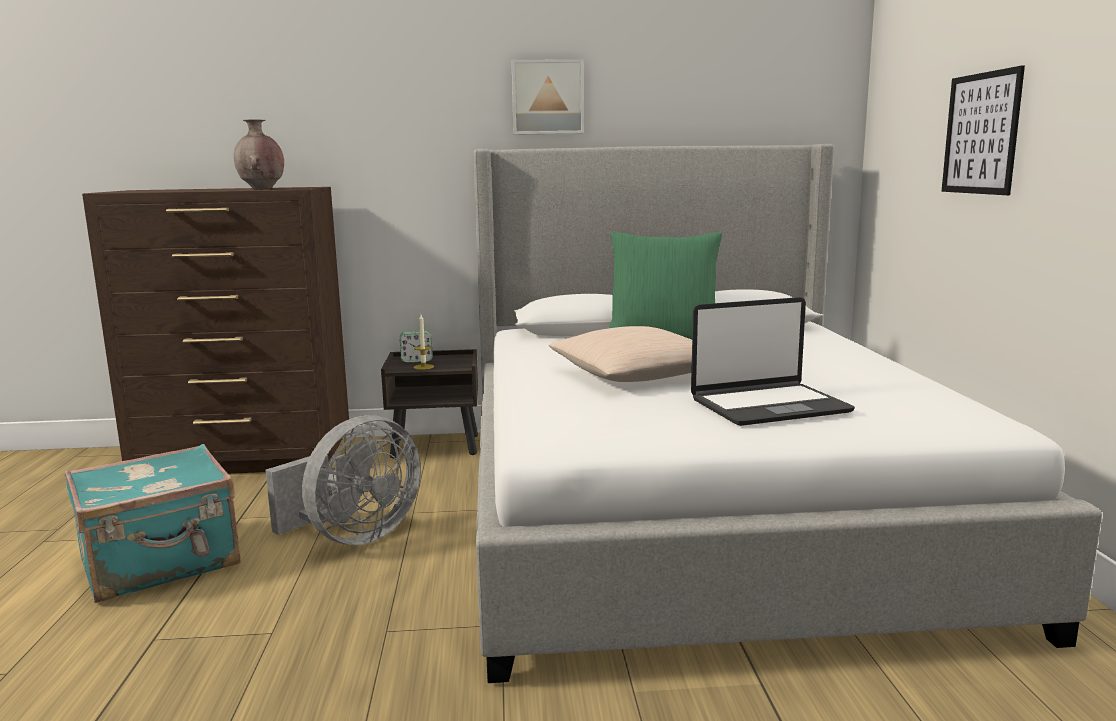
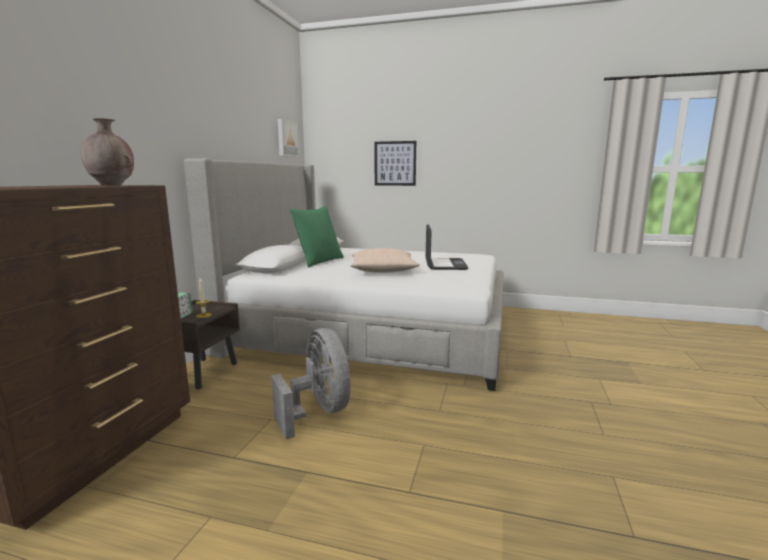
camera: 70 degrees left, 0 degrees up
(161, 563) = (286, 496): turquoise suitcase -> none
(547, 97) = (210, 127): picture -> picture (286, 139)

